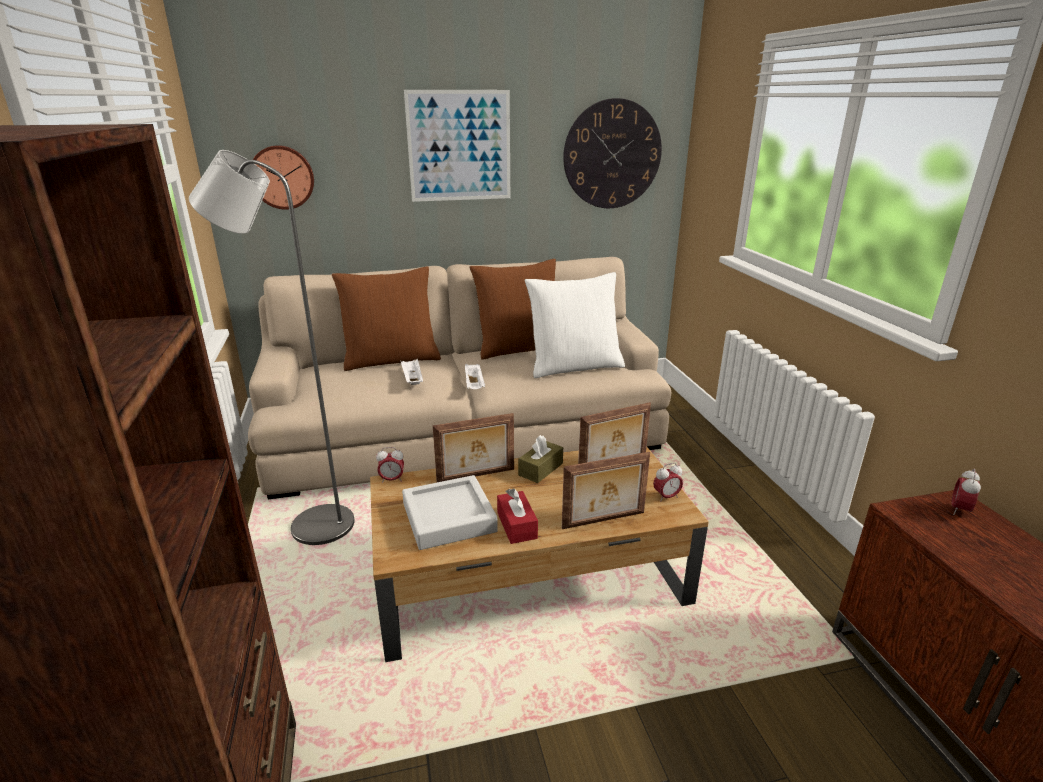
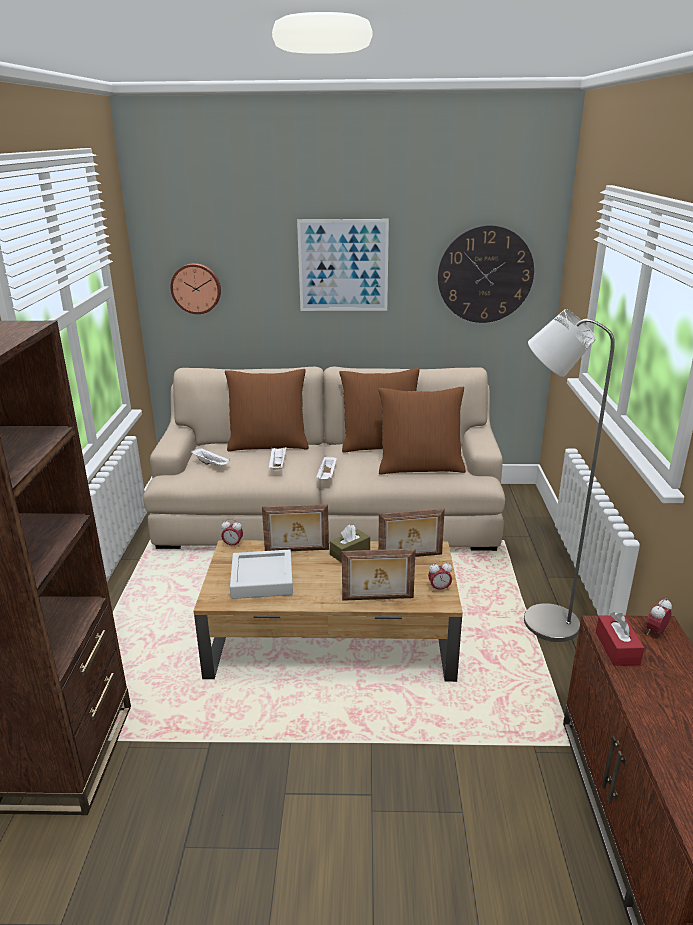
camera: 15 degrees right, 0 degrees up
(311, 526) = (181, 574): grey floor lamp -> grey floor lamp (539, 622)
(330, 387) = (211, 464): none -> white tray
(517, 525) = (309, 592): red tissue box -> red tissue box (617, 648)
(574, 366) = (420, 467): white pillow -> brown pillow

